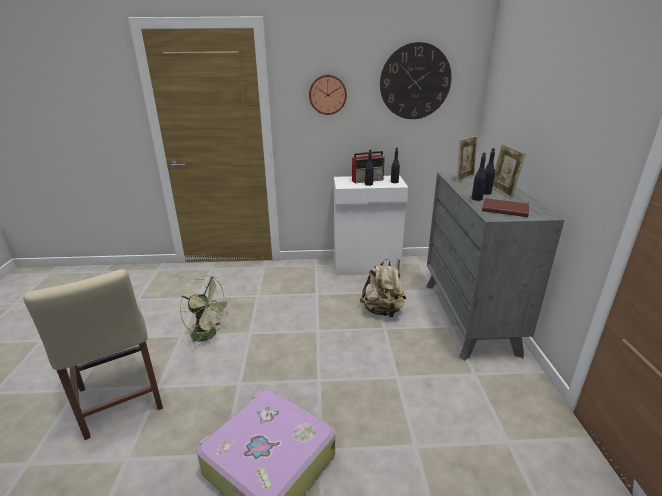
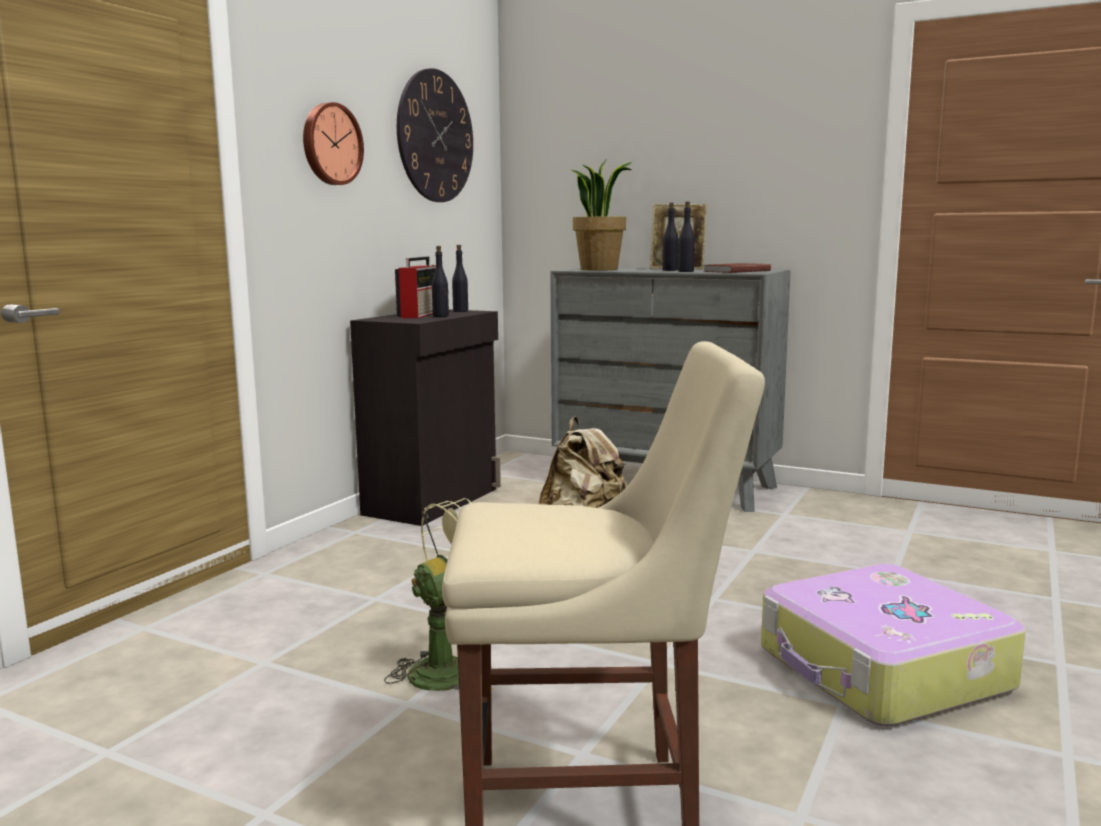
camera: 60 degrees left, 15 degrees down
(367, 266) = (434, 501): white cabinet -> black cabinet
(464, 178) = (599, 269): picture frame -> potted plant

